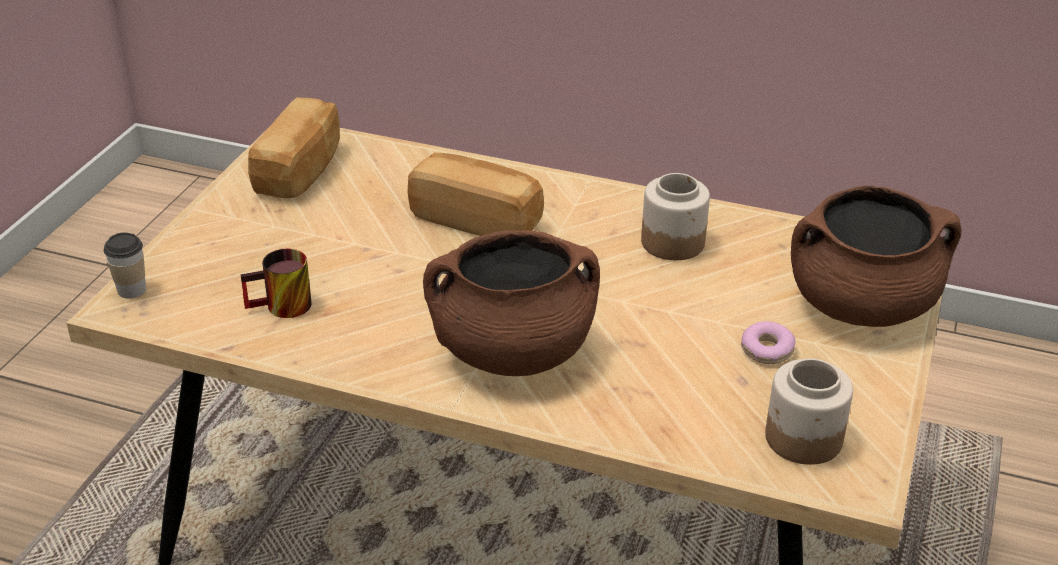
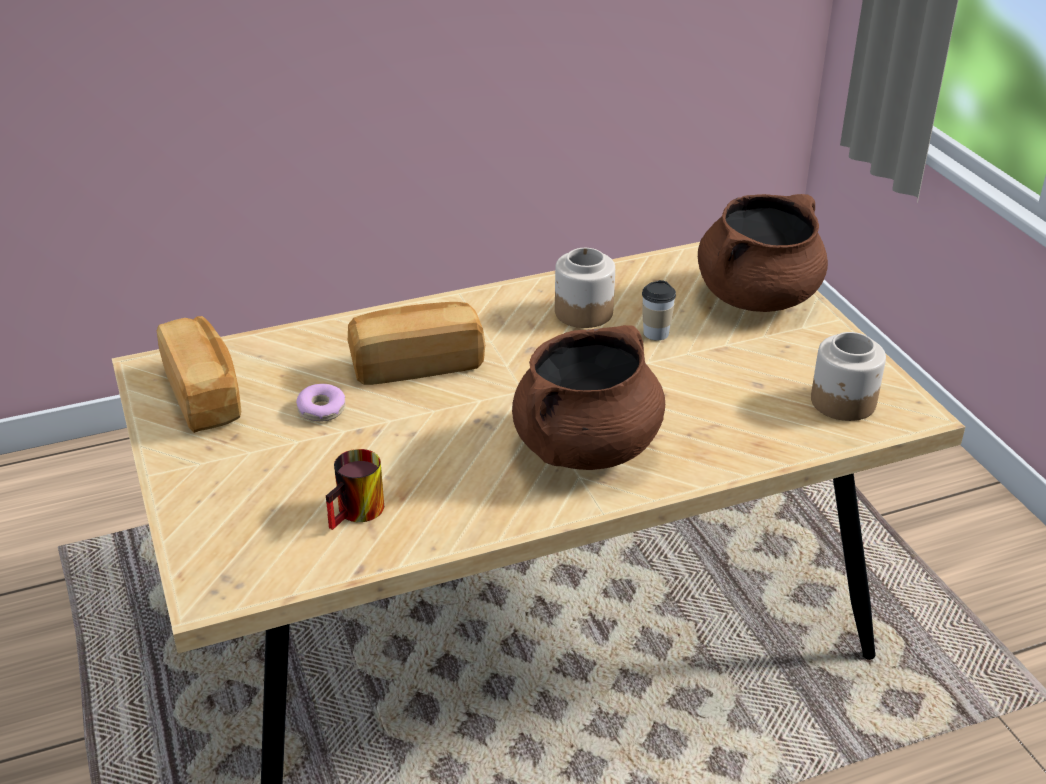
camera: 40 degrees left, 0 degrees up
(131, 290) = (196, 572): cup -> cup (656, 333)
(766, 350) = (744, 356): donut -> donut (321, 410)

